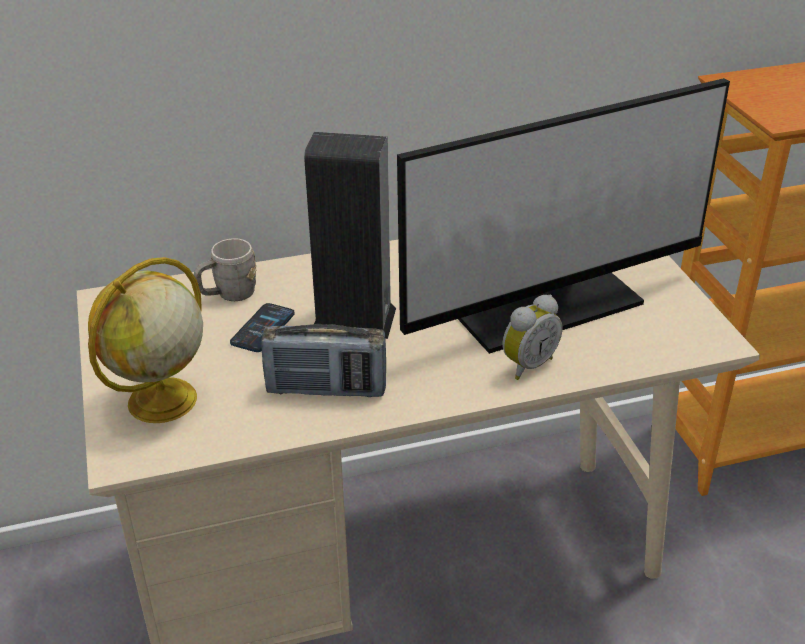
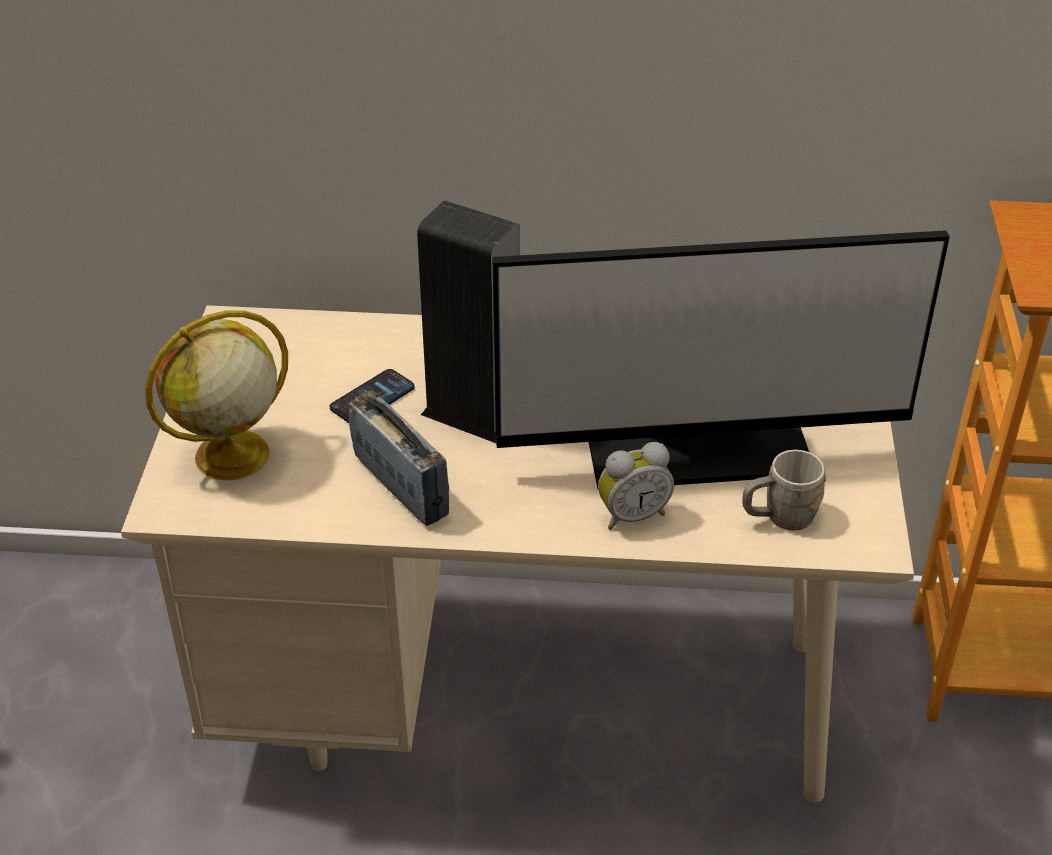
camera: 20 degrees right, 5 degrees up
(228, 295) = (357, 348): grey mug -> grey mug (779, 517)
(326, 389) = (401, 486): radio -> radio turned 150 degrees counterclockwise

